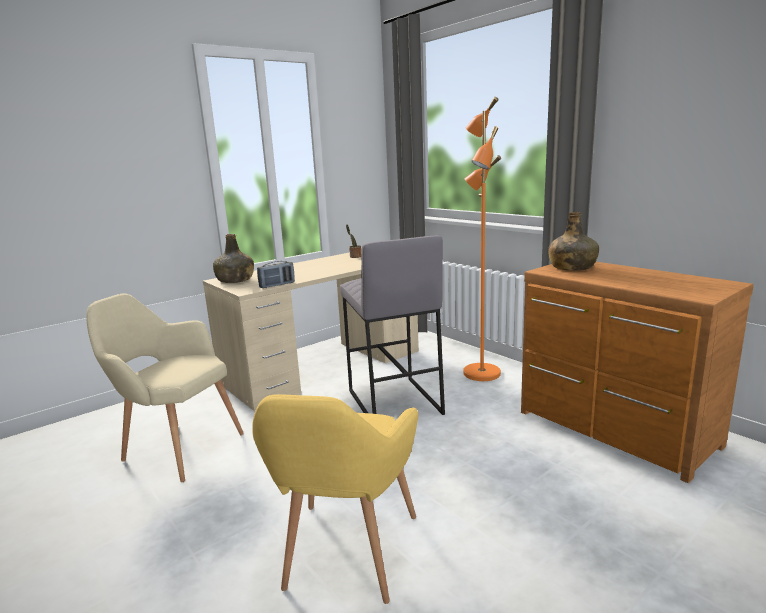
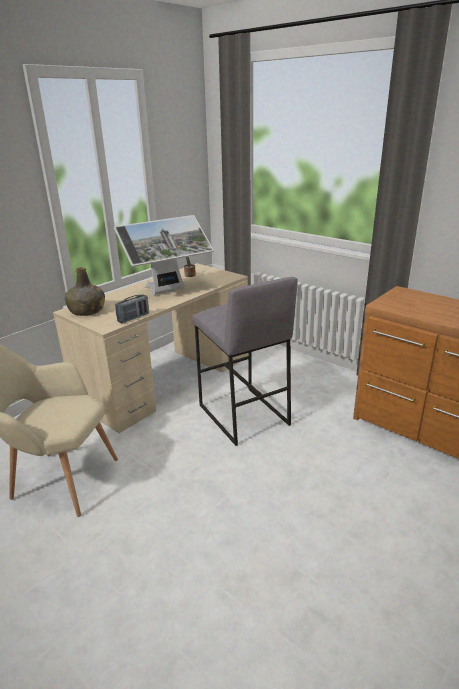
camera: 10 degrees left, 10 degrees up
(325, 267) = (168, 291): none -> monitor
(345, 559) = (252, 578): yellow armchair -> none
(480, 373) = (308, 379): orange floor lamp -> none
(572, 267) = (403, 300): green bottle -> none

